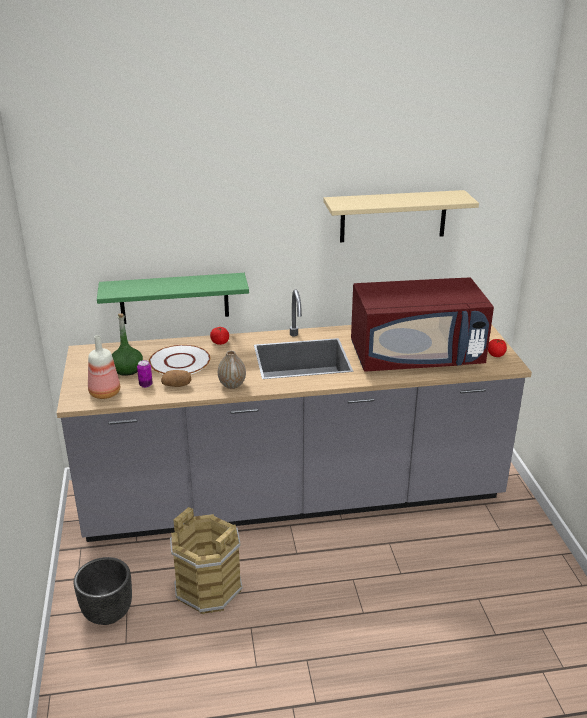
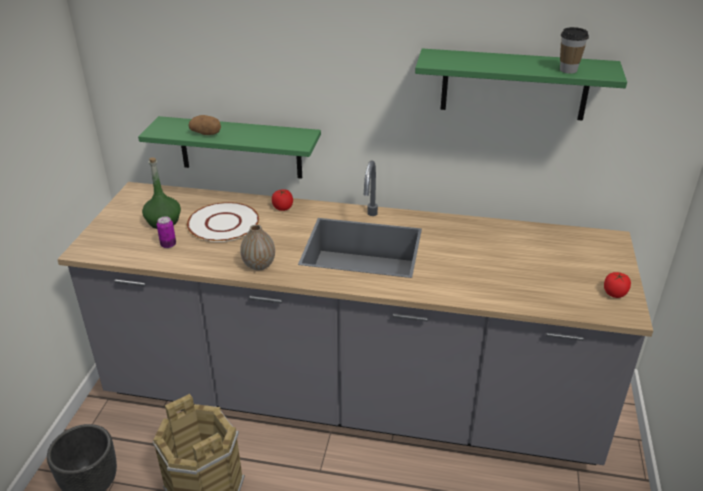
camera: 20 degrees right, 5 degrees up
(105, 394) = (120, 247): bottle -> none
(177, 385) = (200, 252): potato -> potato (206, 133)
(393, 216) = (514, 85): beige shelf -> green shelf
(416, 357) = (504, 274): red microwave -> none
(436, 200) = (568, 70): none -> cup

